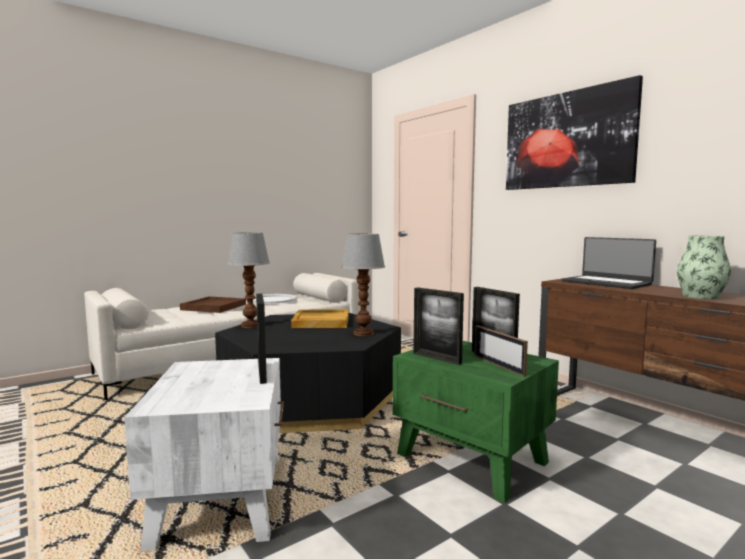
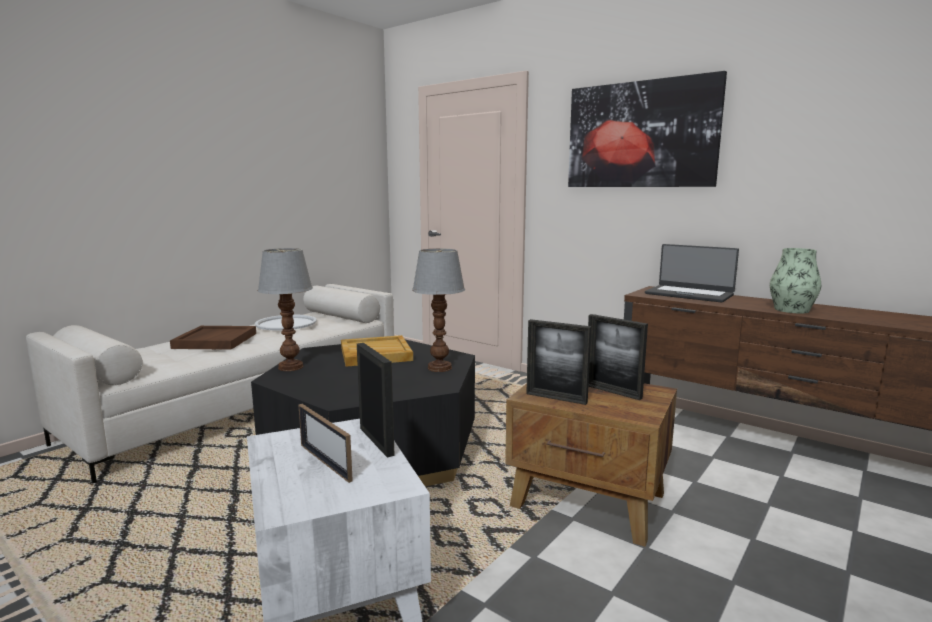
camera: 15 degrees left, 5 degrees up
(472, 459) = (589, 501): green side table -> brown side table
(498, 365) = (626, 401): picture frame -> picture frame (325, 462)

